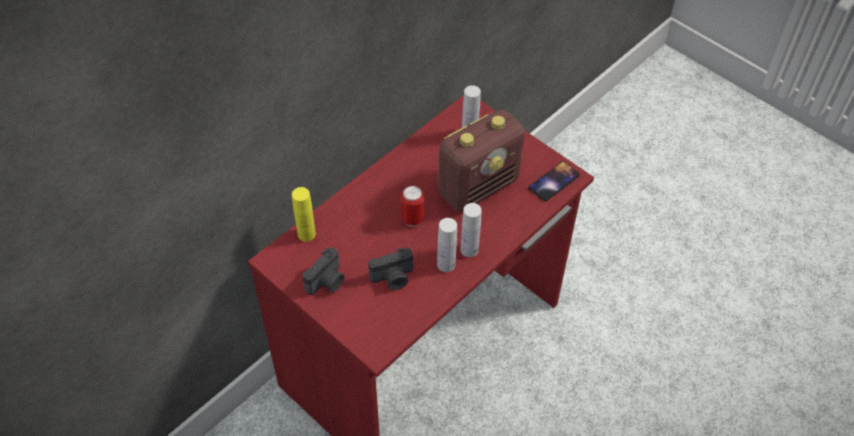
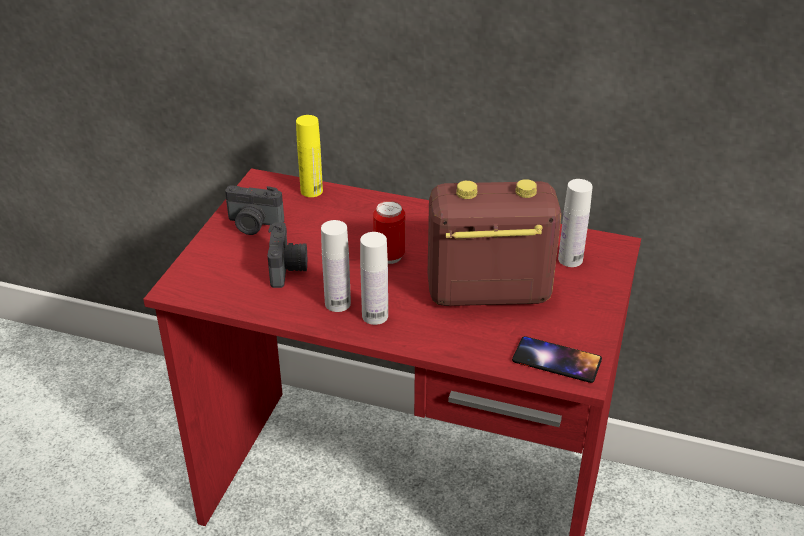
camera: 65 degrees right, 15 degrees down
(393, 278) = (288, 269): camera -> camera turned 135 degrees counterclockwise
(479, 186) = (487, 293): radio -> radio turned 150 degrees clockwise

